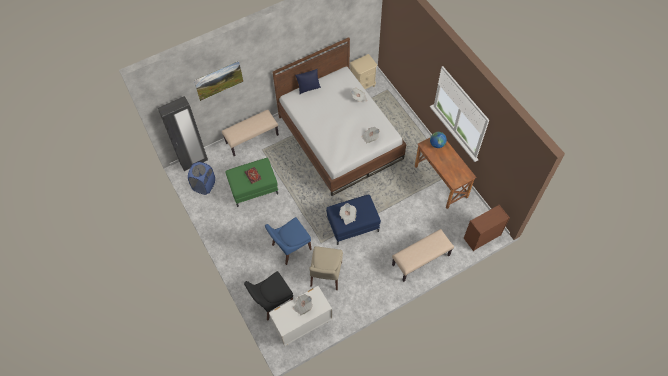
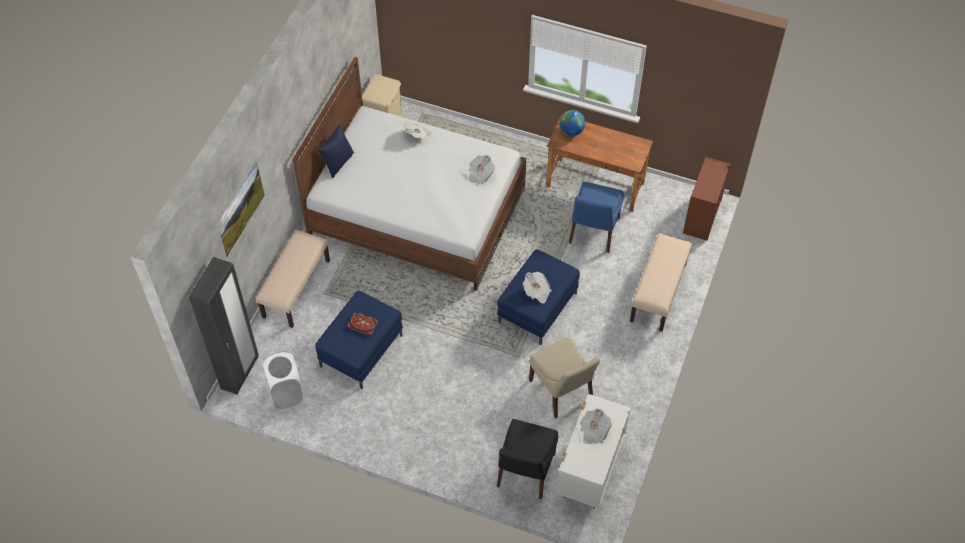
camera: 40 degrees left, 5 degrees down
(204, 185) = (286, 393): blue laundry basket -> white laundry basket
(253, 188) = (361, 350): green ottoman -> blue ottoman
(290, 247) = (484, 390): blue chair -> blue chair (593, 232)

